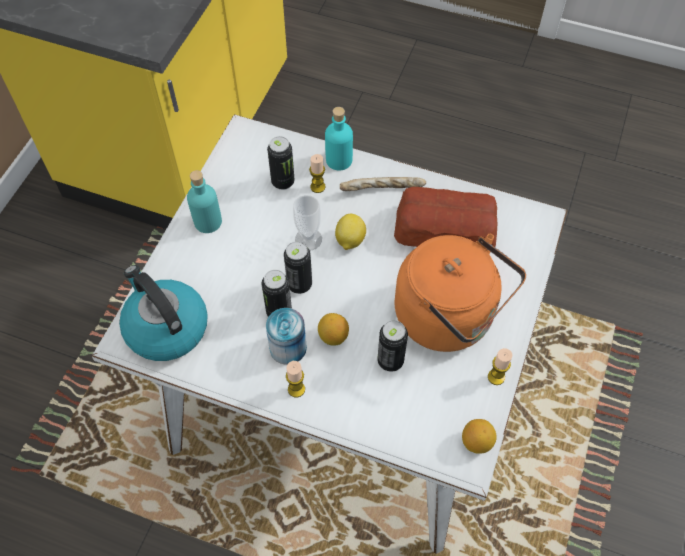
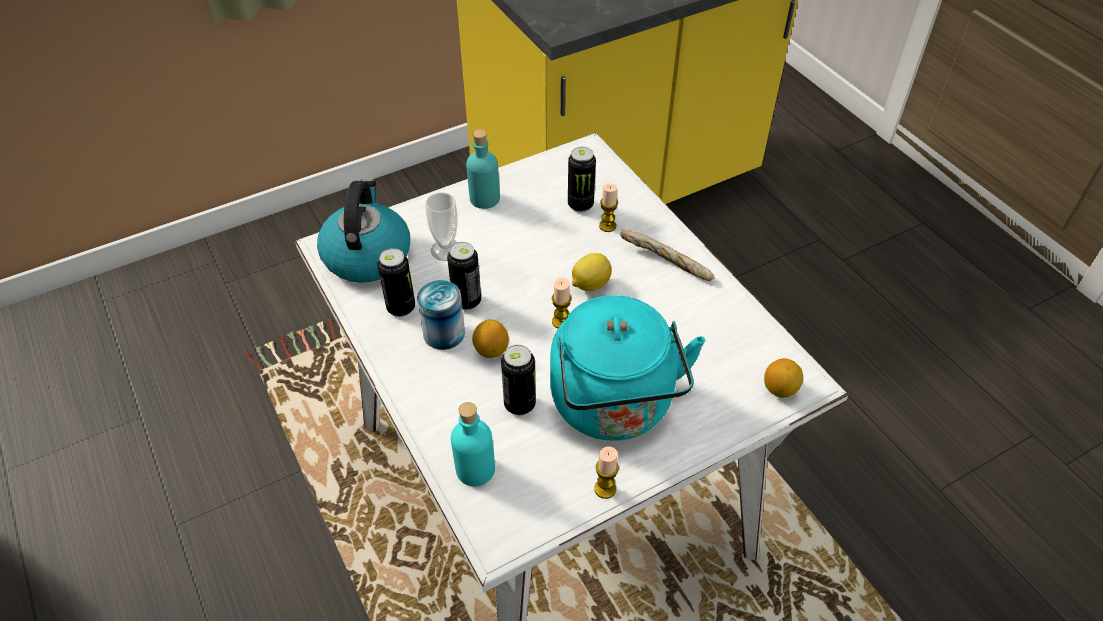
camera: 40 degrees right, 10 degrees down
(296, 389) = (415, 370): candle -> candle (561, 321)
(299, 284) = (507, 291): can -> can (401, 308)
(308, 239) = (554, 261): cup -> cup (446, 250)
(339, 160) = (650, 216): turquoise bottle -> turquoise bottle (475, 469)
(446, 230) = (693, 332): bread -> none
(449, 318) = (614, 407): orange kettle -> turquoise kettle
(476, 442) = (524, 530): lemon -> lemon (780, 389)

